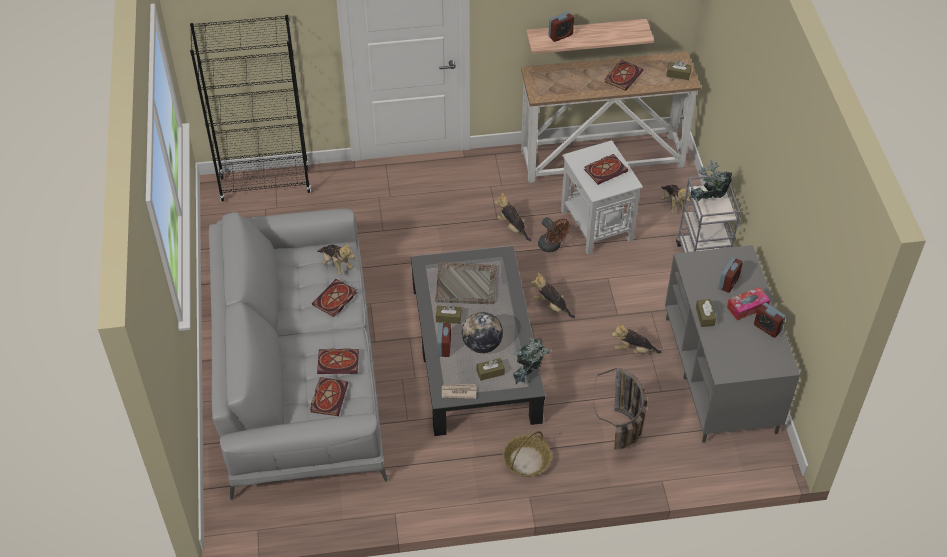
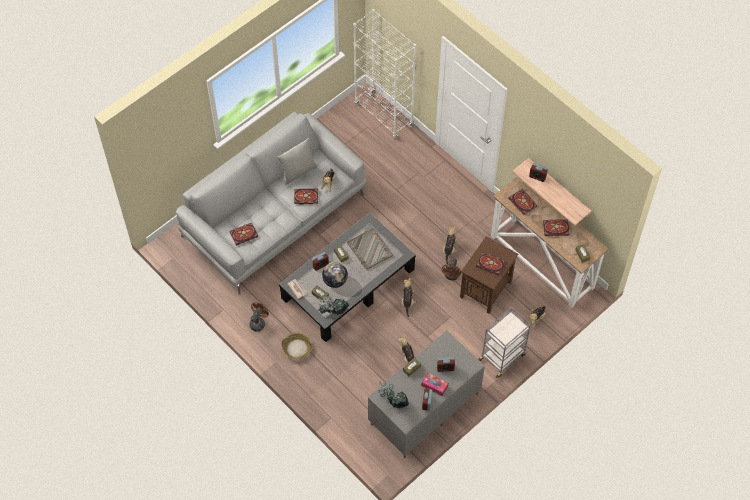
camera: 55 degrees right, 10 degrees up
(265, 184) = (384, 115): black bookcase -> white bookcase
(288, 287) = (298, 172): none -> grey pillow
(339, 362) = (268, 225): book -> book (523, 203)
(450, 483) = (258, 322): none -> brown fan
(596, 226) = (485, 289): white side table -> brown side table
(622, 438) = (344, 384): basket -> none
(708, 201) = (507, 327): potted plant -> potted plant (391, 403)

